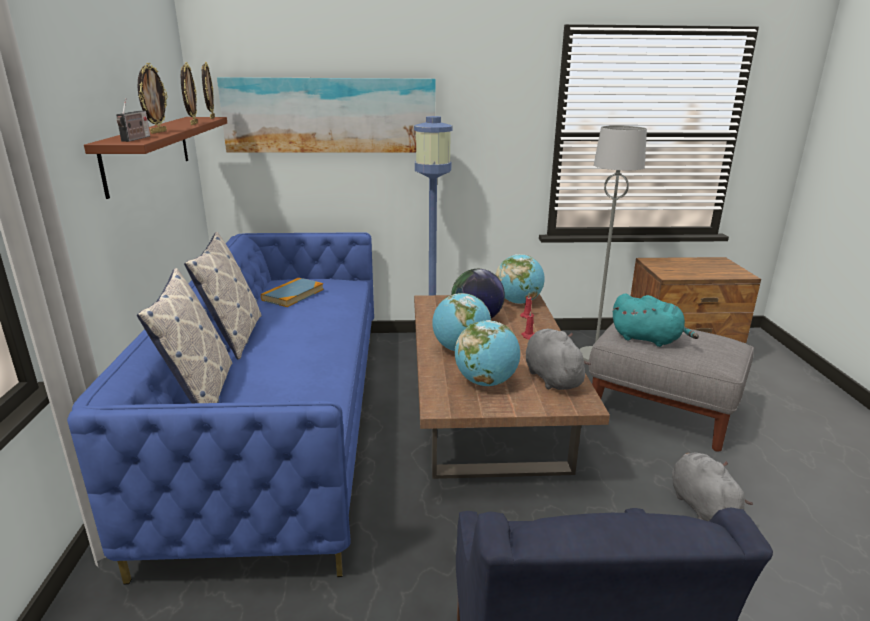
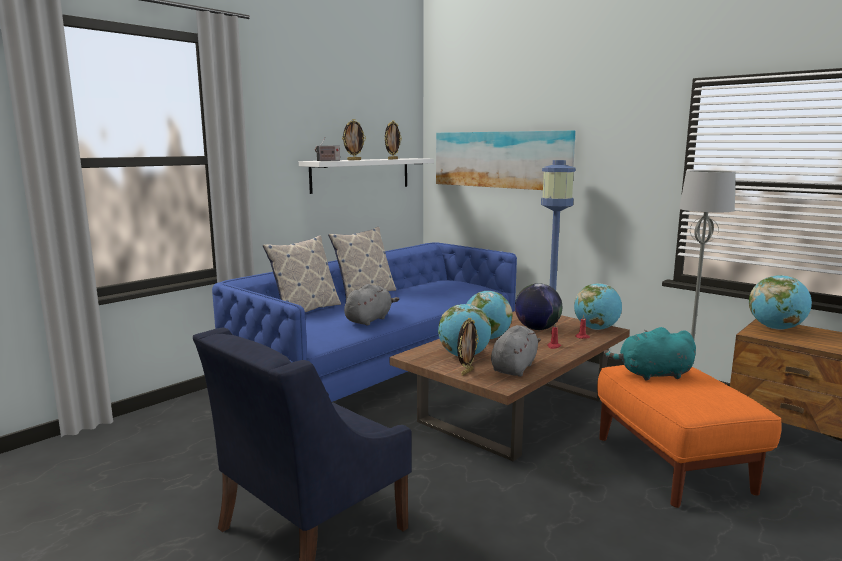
camera: 45 degrees right, 10 degrees down
(148, 152) = (361, 174): brown shelf -> white shelf
(211, 118) = (421, 158): picture frame -> picture frame (466, 372)
(293, 295) = (433, 285): book -> none
(648, 339) = (652, 374): turquoise plush toy -> turquoise plush toy turned 105 degrees clockwise
(662, 412) = (673, 465): grey ottoman -> orange ottoman
(667, 265) = (776, 328): none -> globe
(701, 505) = (581, 522): grey plush toy -> grey plush toy (369, 320)

